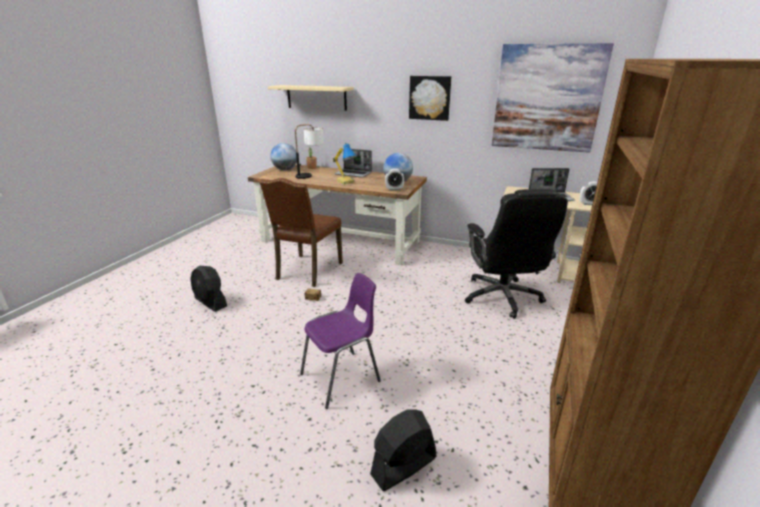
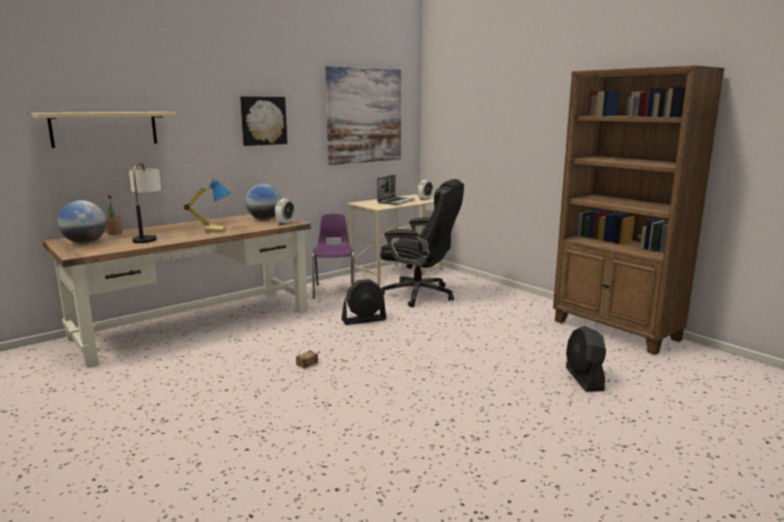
camera: 60 degrees left, 10 degrees down
(210, 302) = (216, 429): black fan -> black fan (364, 320)
(307, 271) = (238, 355): brown chair -> none
(342, 378) = (465, 378): purple chair -> purple chair (334, 291)
(353, 174) = (193, 225): laptop -> none

